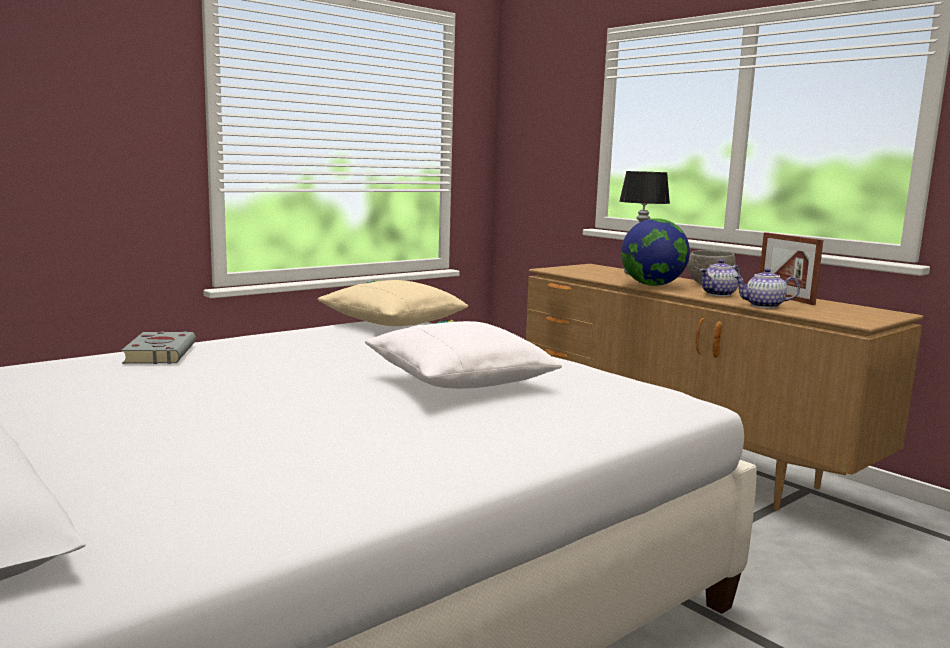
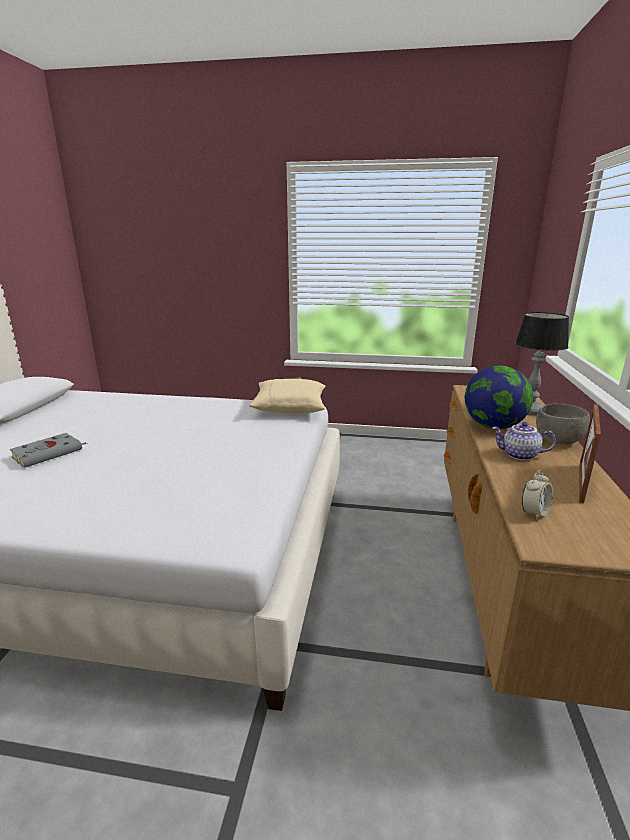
camera: 50 degrees right, 10 degrees up
(160, 353) = (150, 400): grey book -> grey book (49, 453)
(460, 382) = (178, 465): white pillow -> none
(763, 306) = (510, 484): teapot -> none
(814, 313) = (534, 512): none -> alarm clock

